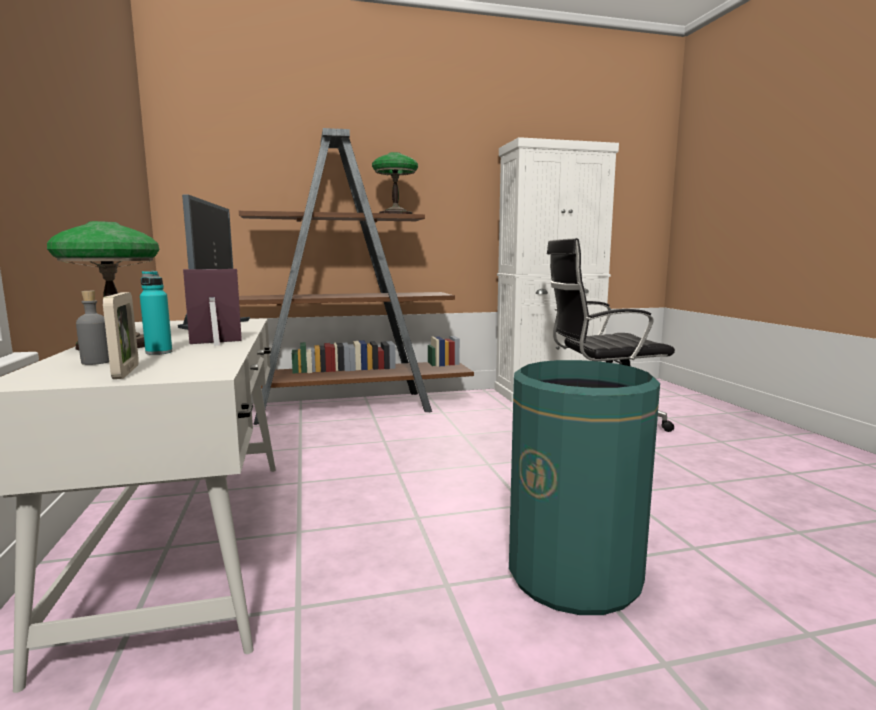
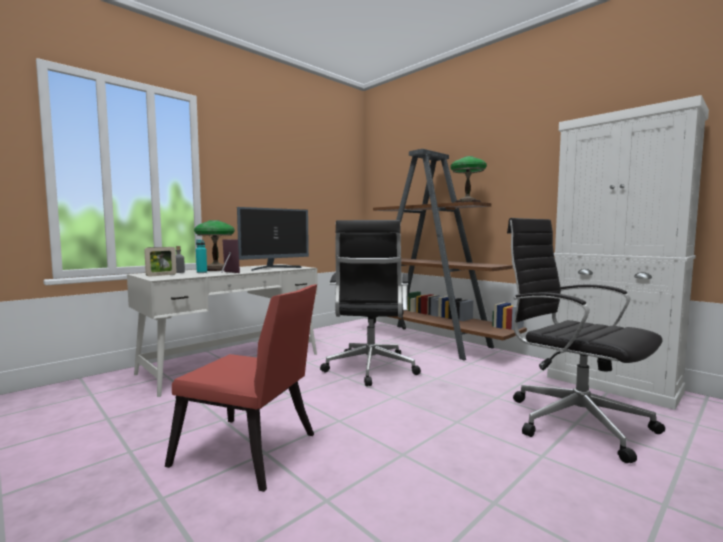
camera: 60 degrees right, 5 degrees down
(389, 454) = (370, 369): none -> black office chair
(574, 575) = (251, 453): green trash can -> red chair

